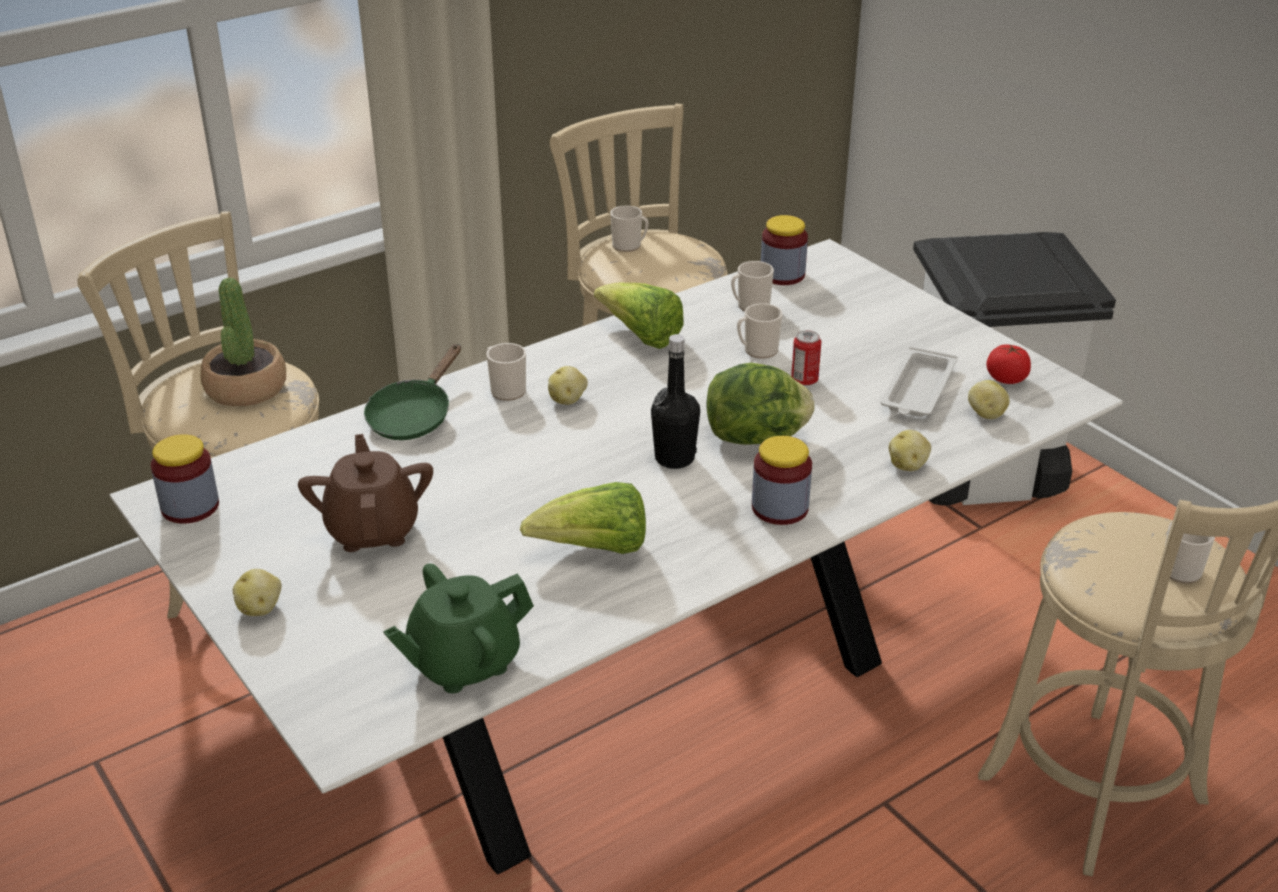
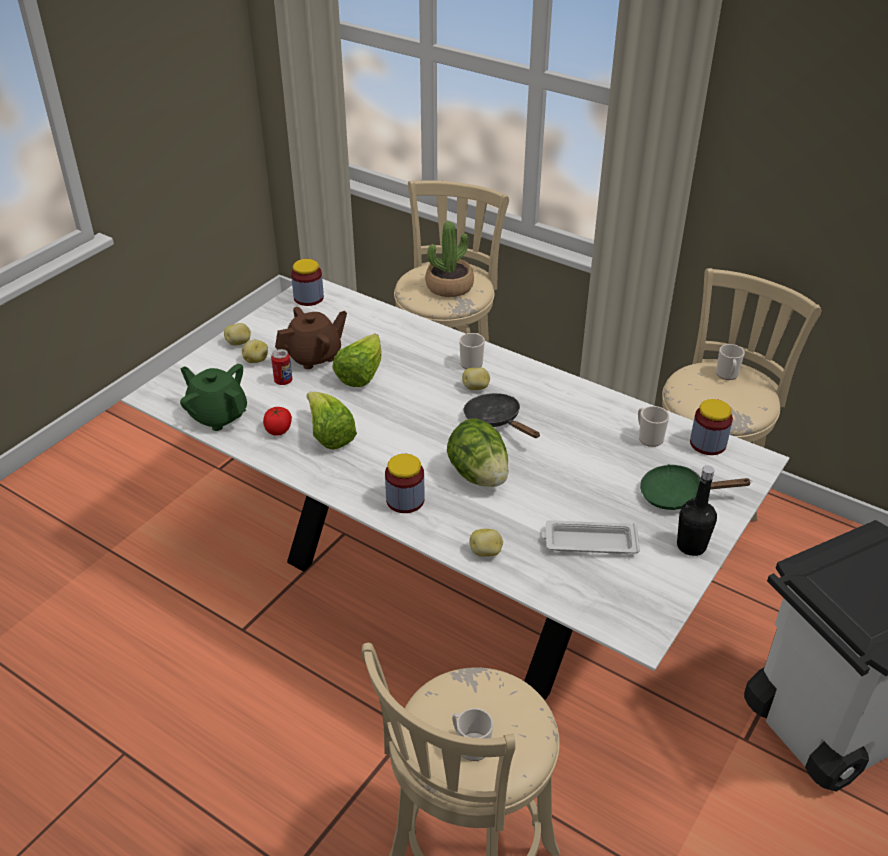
camera: 70 degrees right, 5 degrees up
(413, 416) = (425, 338): green frying pan -> green frying pan (677, 495)
(641, 337) = (570, 398): lettuce -> lettuce (361, 375)
(652, 400) = (496, 420): none -> black frying pan
(674, 458) = (436, 444): black bottle -> black bottle (691, 546)
(757, 350) = (589, 453): mug -> none
(804, 380) = (565, 483): can -> can (283, 381)
(985, 414) = (579, 584): potato -> potato (255, 360)
(1006, 379) = (639, 590): tomato -> tomato (278, 430)

